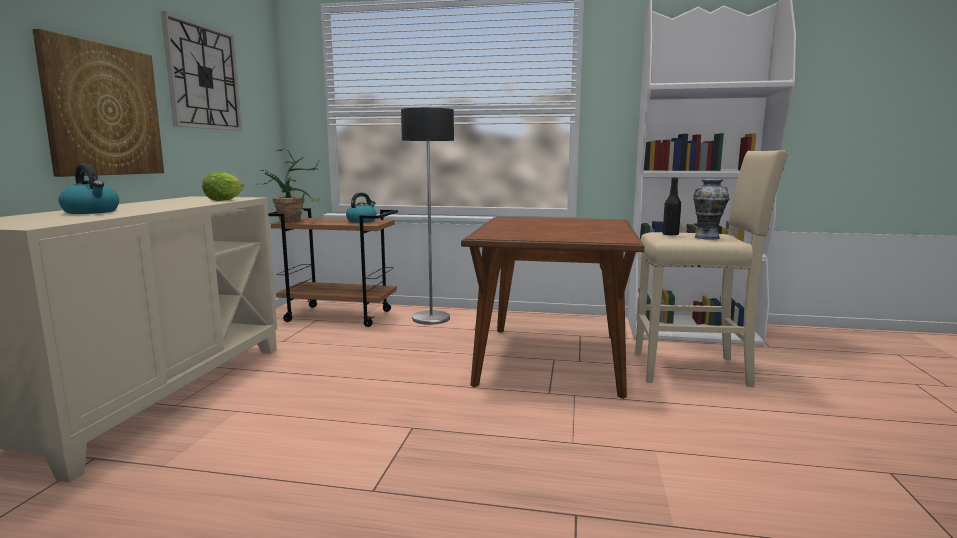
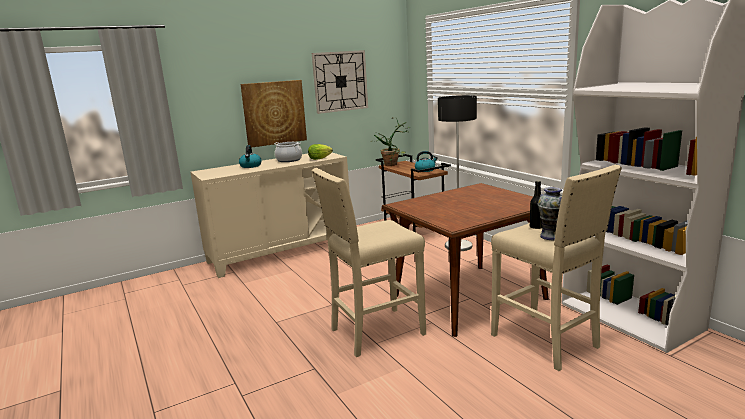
camera: 50 degrees right, 5 degrees up
(160, 204) = (289, 160): none -> cooking pot
(543, 432) = (375, 332): none -> beige stool

